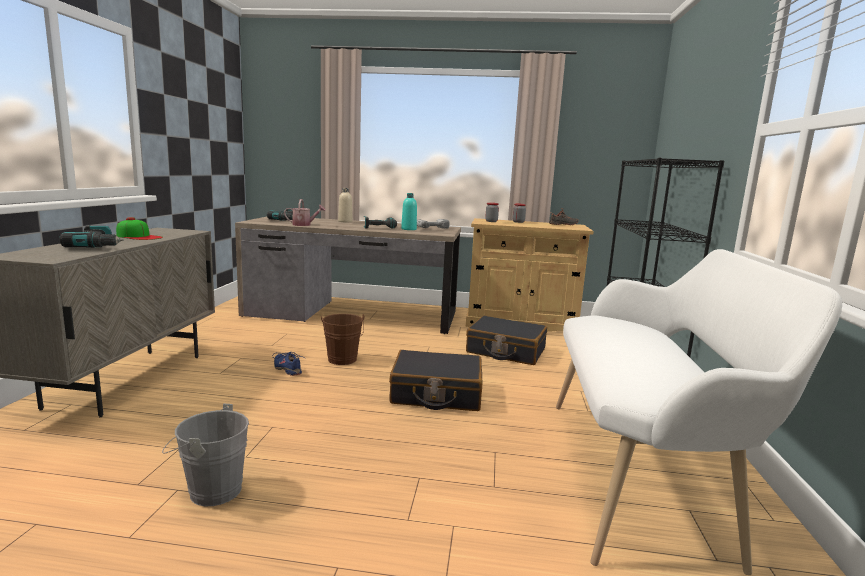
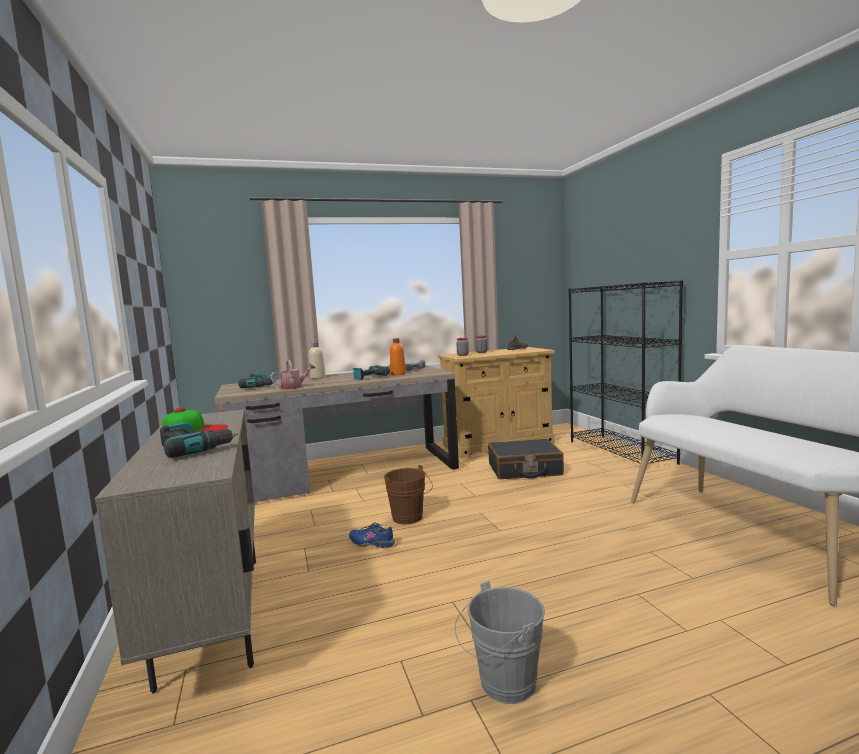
camera: 25 degrees left, 5 degrees down
(408, 229) = (398, 374): turquoise bottle -> orange bottle
(436, 394) = (534, 521): black suitcase -> none

